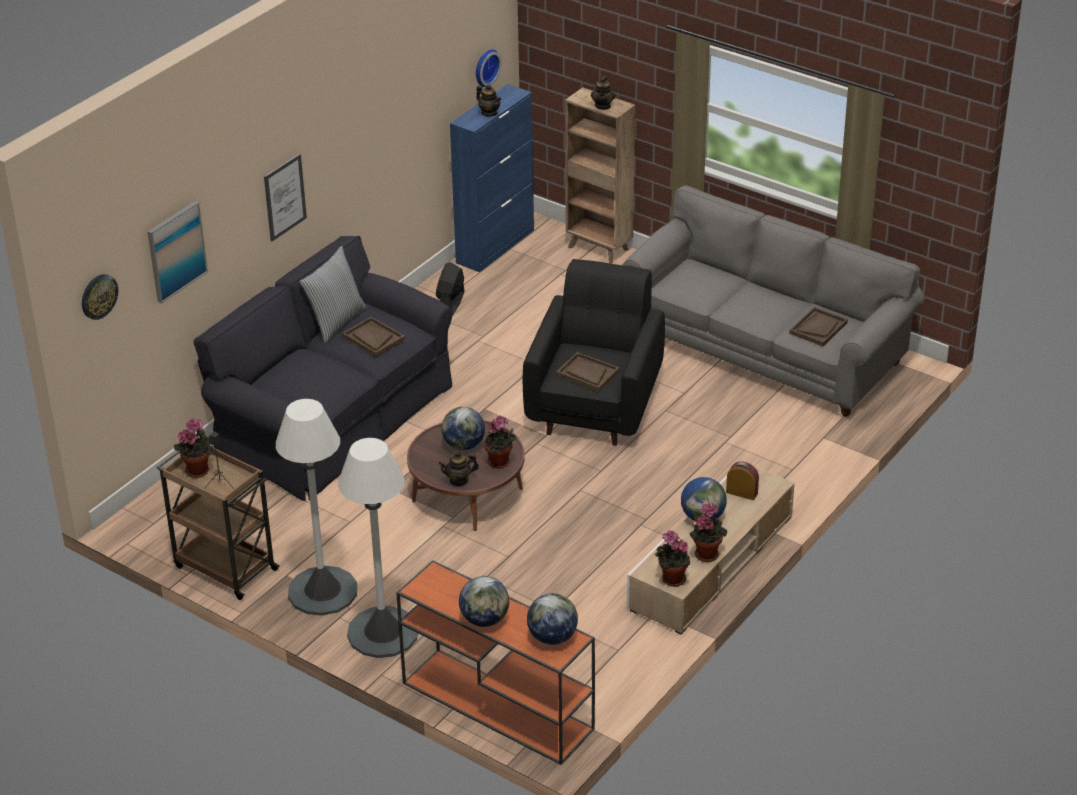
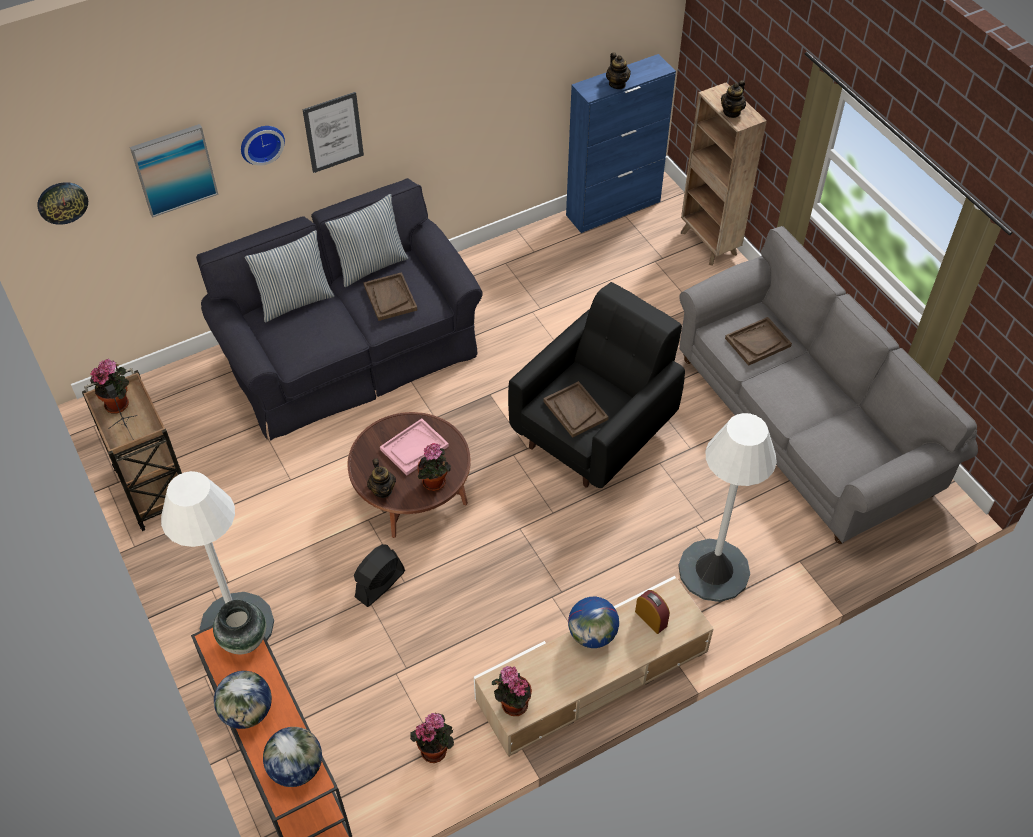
camera: 25 degrees right, 15 degrees up
(287, 365) = (295, 301): none -> pillow
(323, 591) = (217, 552): white floor lamp -> white floor lamp (714, 570)
(445, 580) = (245, 641): none -> vase
(451, 303) = (534, 259): black fan -> black fan (379, 584)
(459, 480) = (383, 490): teapot -> teapot turned 120 degrees counterclockwise
(463, 445) = (414, 448): globe -> pink tray
(485, 67) = (632, 32): wall clock -> wall clock (261, 143)
(706, 553) = (568, 684): potted plant -> potted plant (435, 749)
(818, 328) = (843, 443): brown tray -> brown tray (758, 342)

